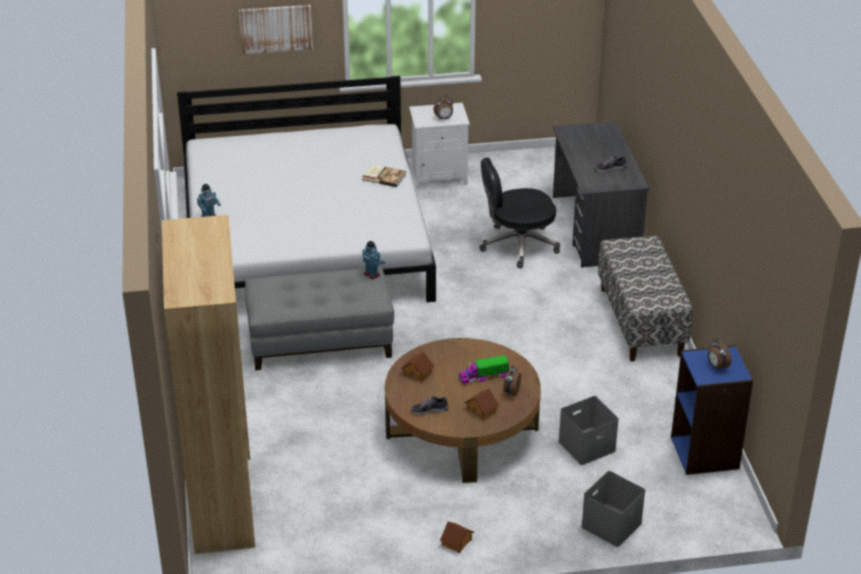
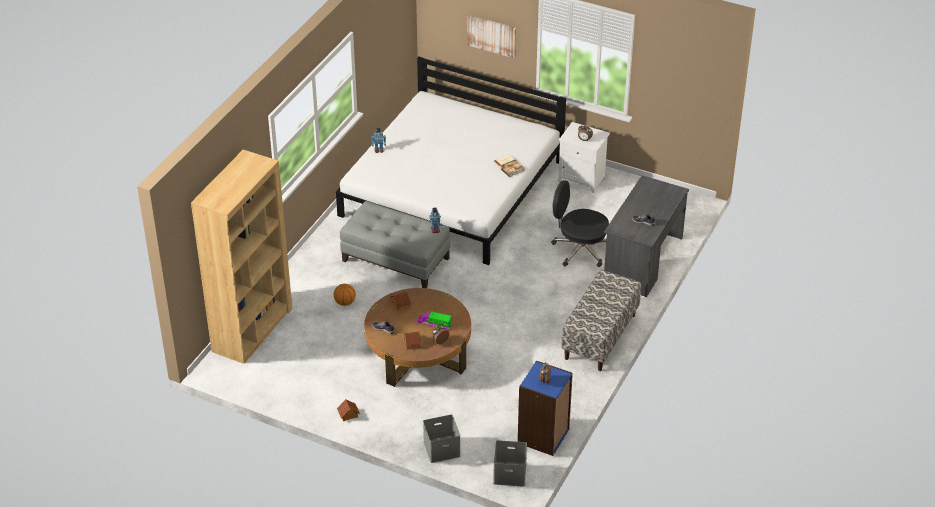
camera: 35 degrees right, 5 degrees up
(310, 415) = (345, 302): none -> basketball
(586, 447) = (478, 398): grey storage box -> grey storage box (509, 474)

